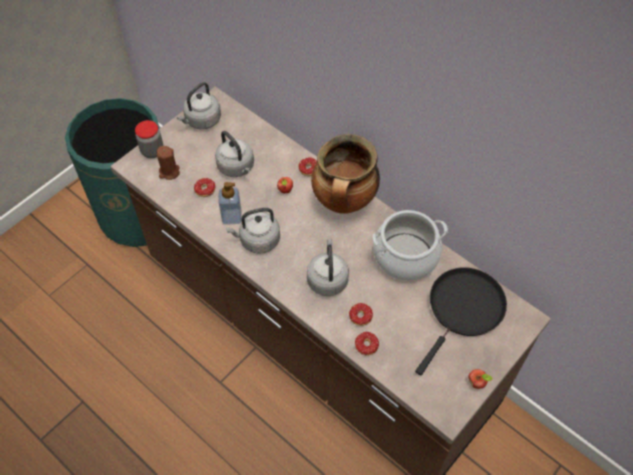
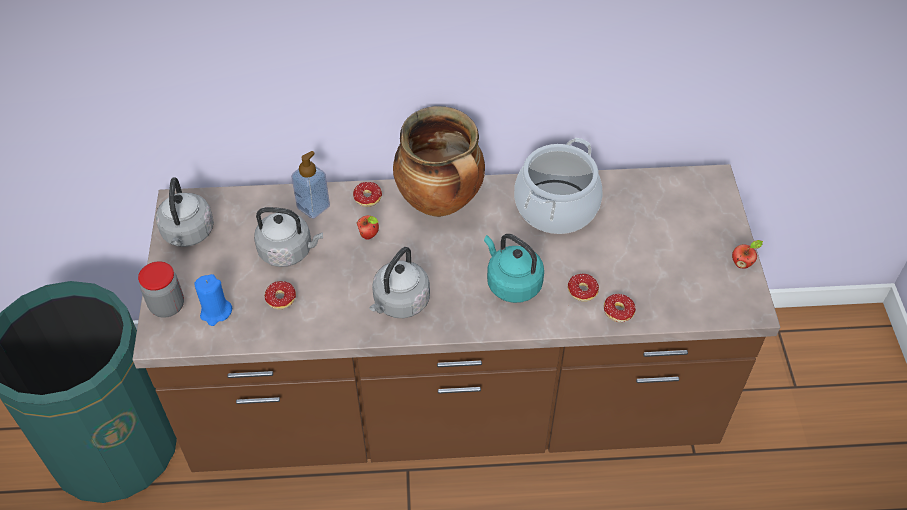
camera: 45 degrees left, 5 degrees down
(169, 172) = (216, 312): brown candle -> blue candle
(232, 217) = (344, 302): soap dispenser -> soap dispenser (313, 207)
(327, 279) = (511, 283): grey kettle -> turquoise kettle
(463, 309) = (658, 212): black frying pan -> none

